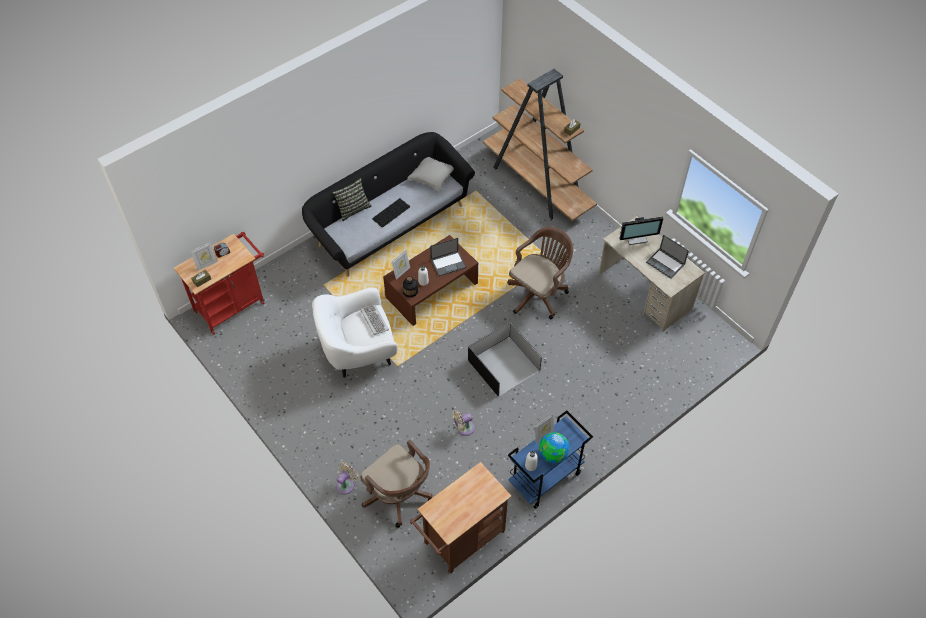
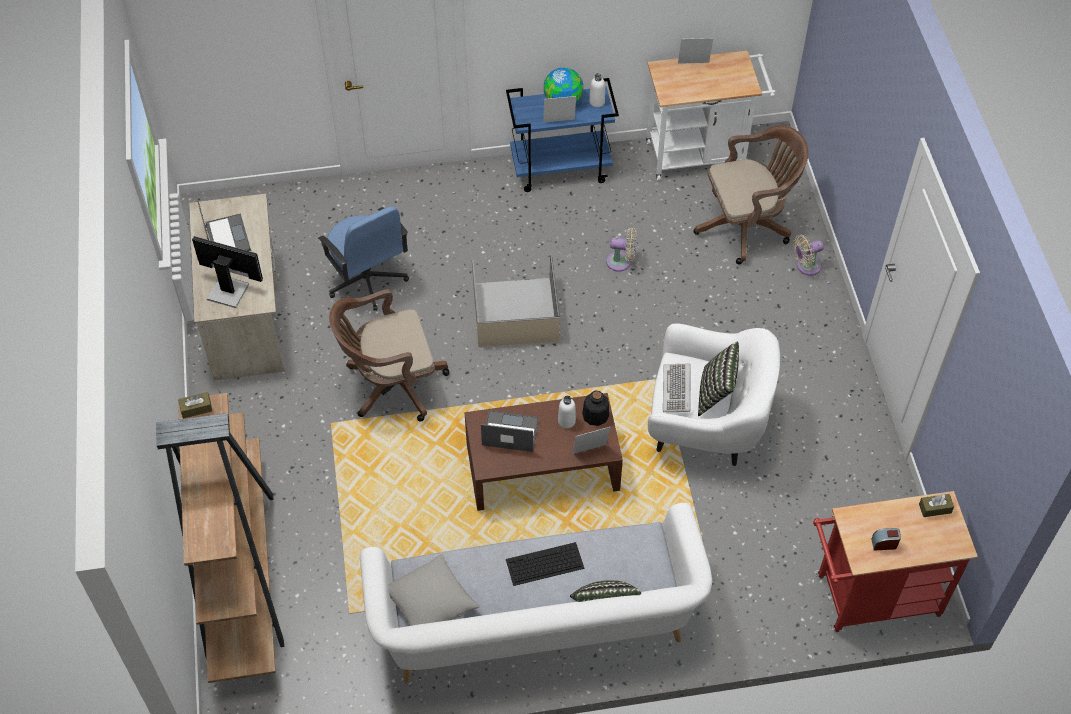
camera: 150 degrees left, 0 degrees up
(206, 264) = (918, 534): picture frame -> picture frame (693, 65)
(352, 329) = (716, 393): none -> pillow
(389, 224) = (536, 622): black sofa -> white sofa
(399, 496) = (747, 226): brown office chair -> brown office chair turned 90 degrees clockwise
(460, 541) = (701, 154): brown cart -> white cart
(503, 366) = (516, 312): black storage box -> beige storage box
(600, 343) = (367, 280): none -> blue office chair

